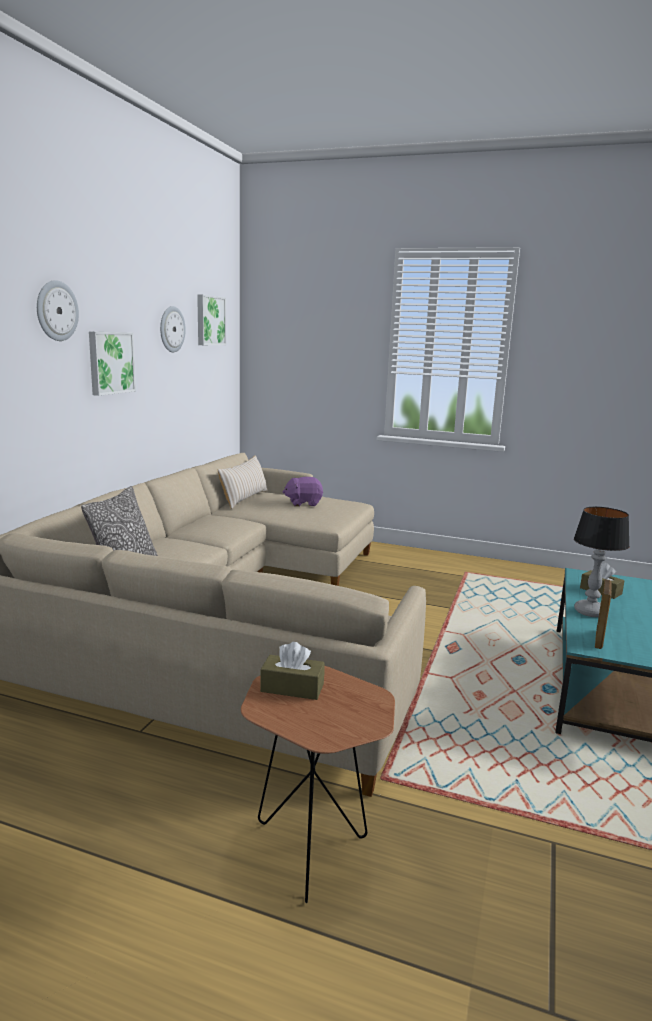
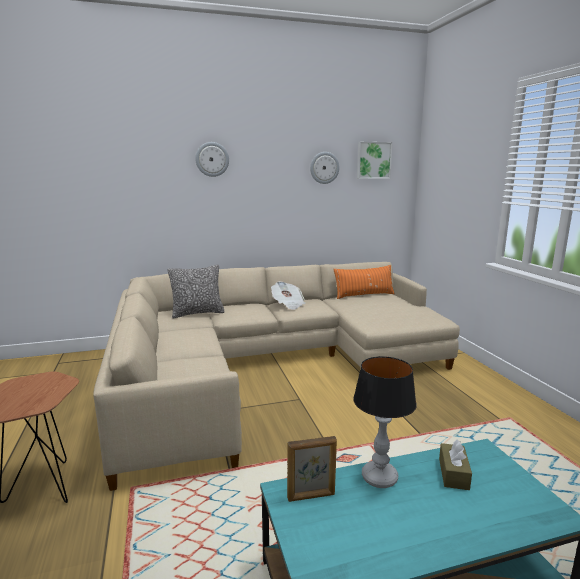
camera: 55 degrees right, 0 degrees up
(110, 362) = (257, 190): picture -> none
(203, 528) = (288, 304): none -> newspaper
(244, 498) = (364, 295): beige pillow -> orange pillow
(292, 688) = (42, 382): brown tissue box -> none
(303, 503) = (389, 307): purple plush toy -> none

